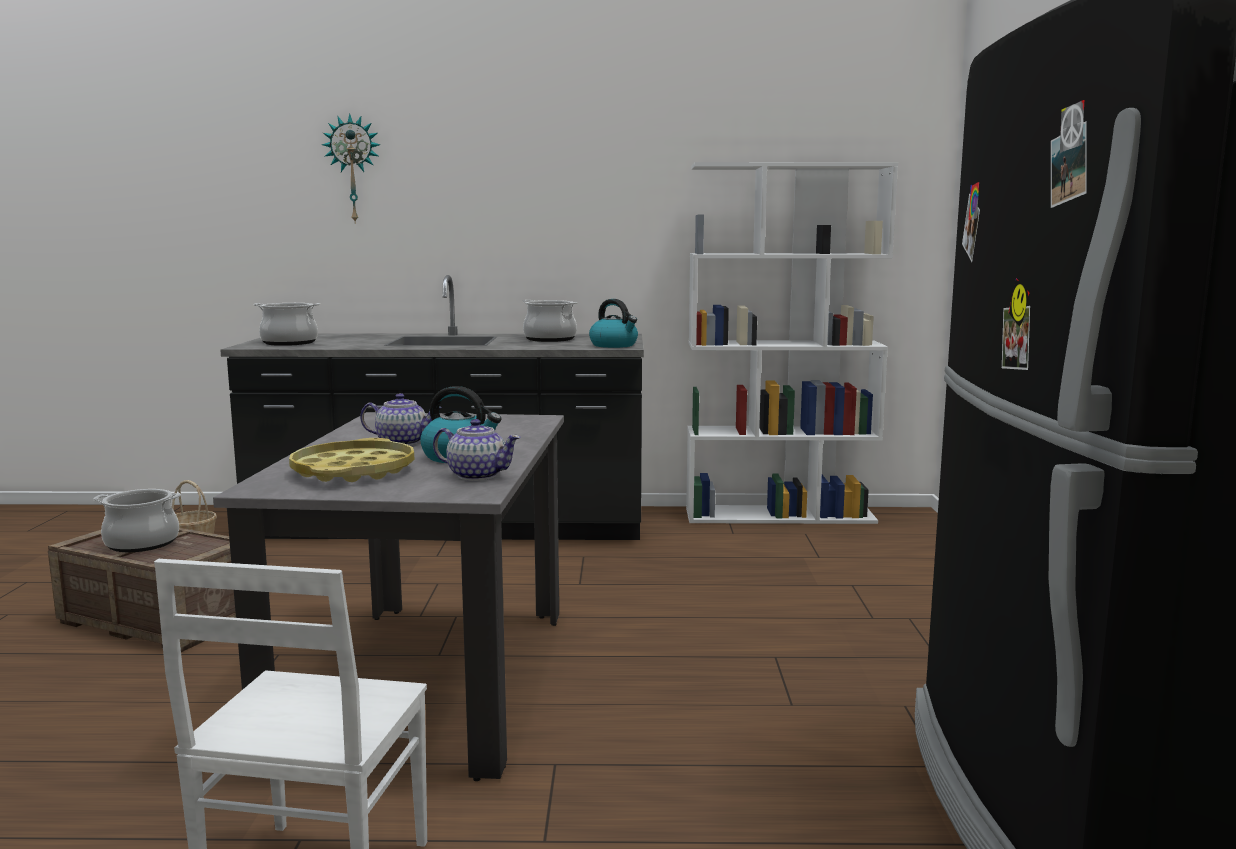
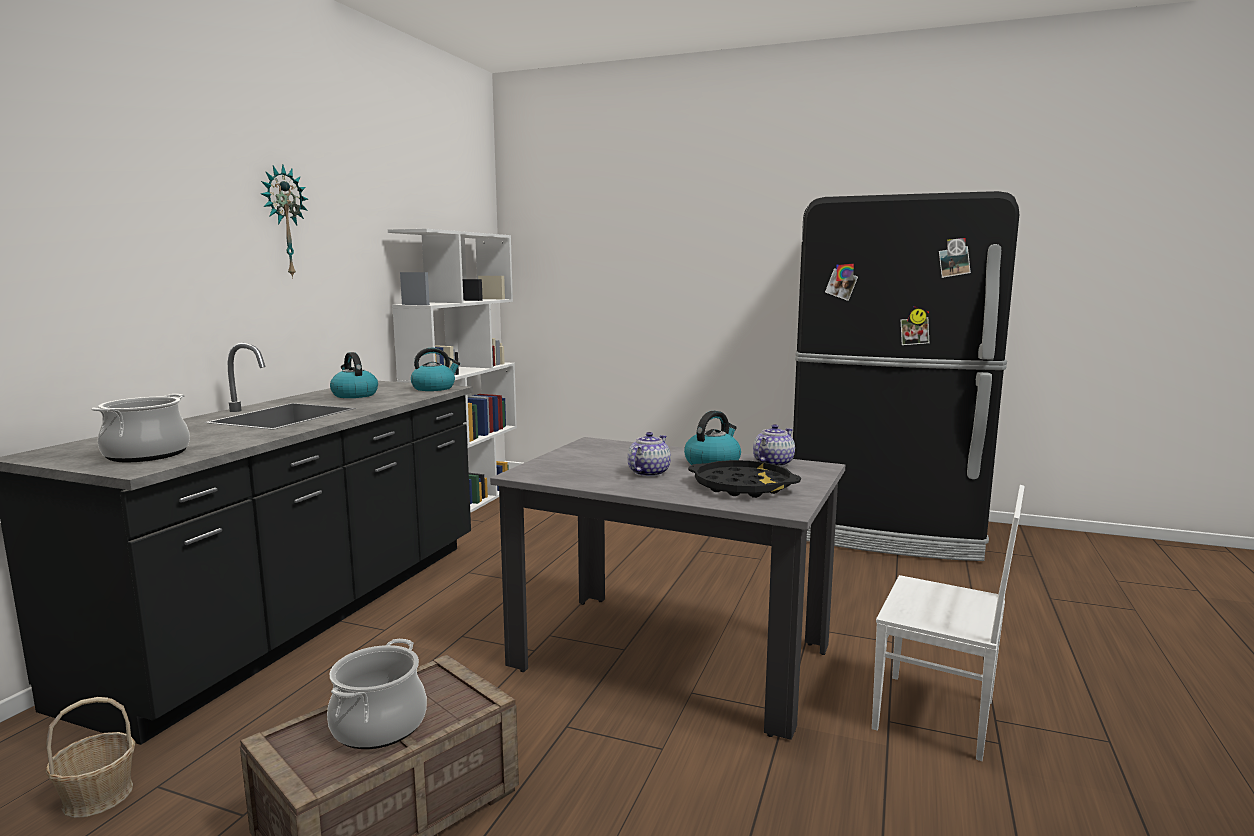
camera: 70 degrees left, 0 degrees up
(353, 169) = (80, 212): wall clock -> wall clock (283, 222)
(354, 471) = (742, 486): yellow tray -> black tray
(549, 339) = (354, 395): cooking pot -> kettle

